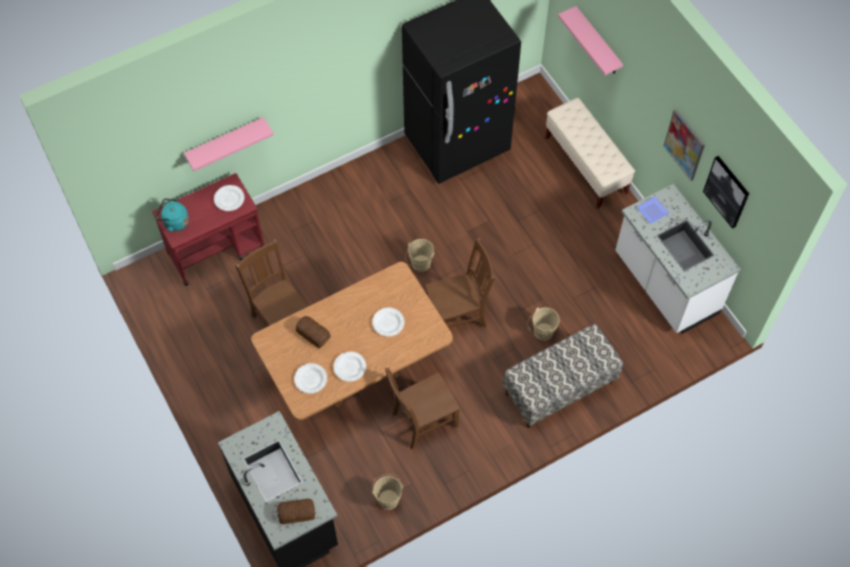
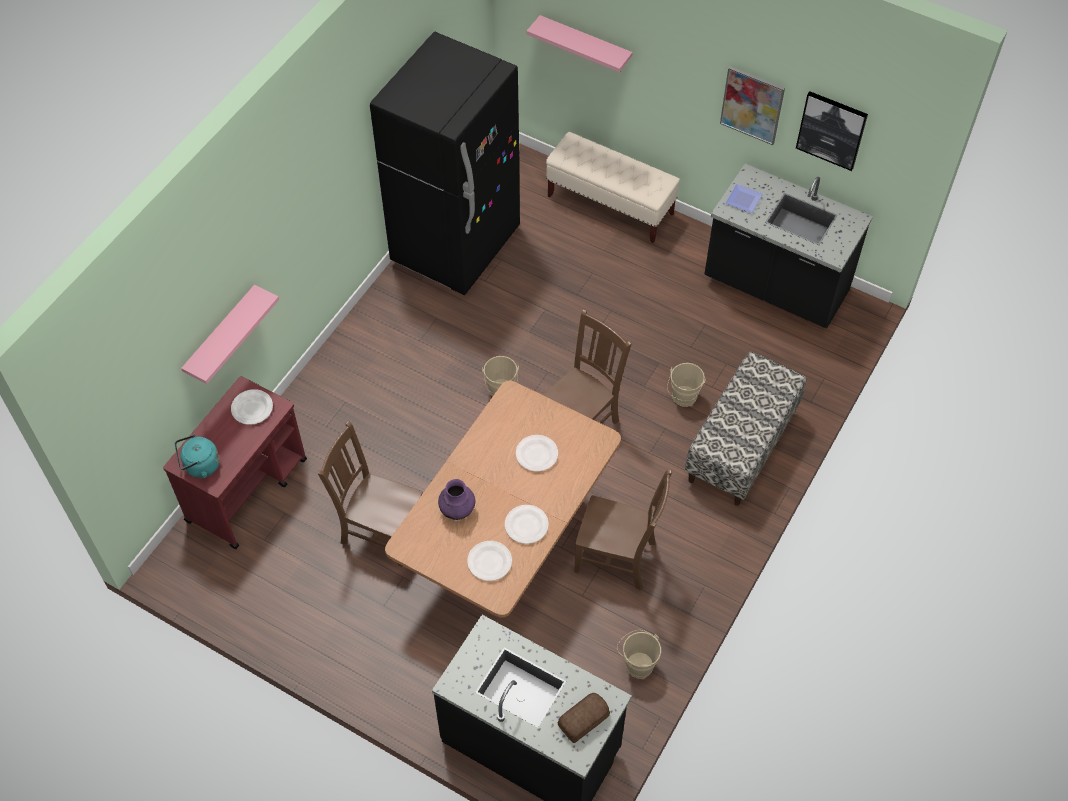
camera: 30 degrees left, 5 degrees down
(313, 333) = (457, 509): bread -> purple vase
(422, 420) = (618, 558): brown chair -> brown chair turned 105 degrees counterclockwise
(664, 285) = (775, 287): white counter -> black counter

